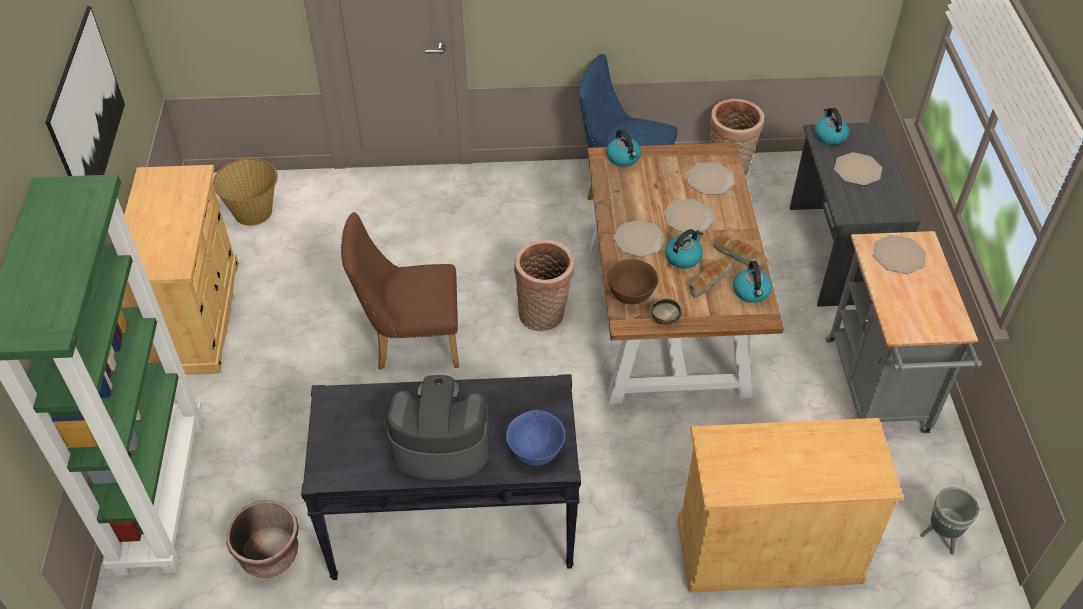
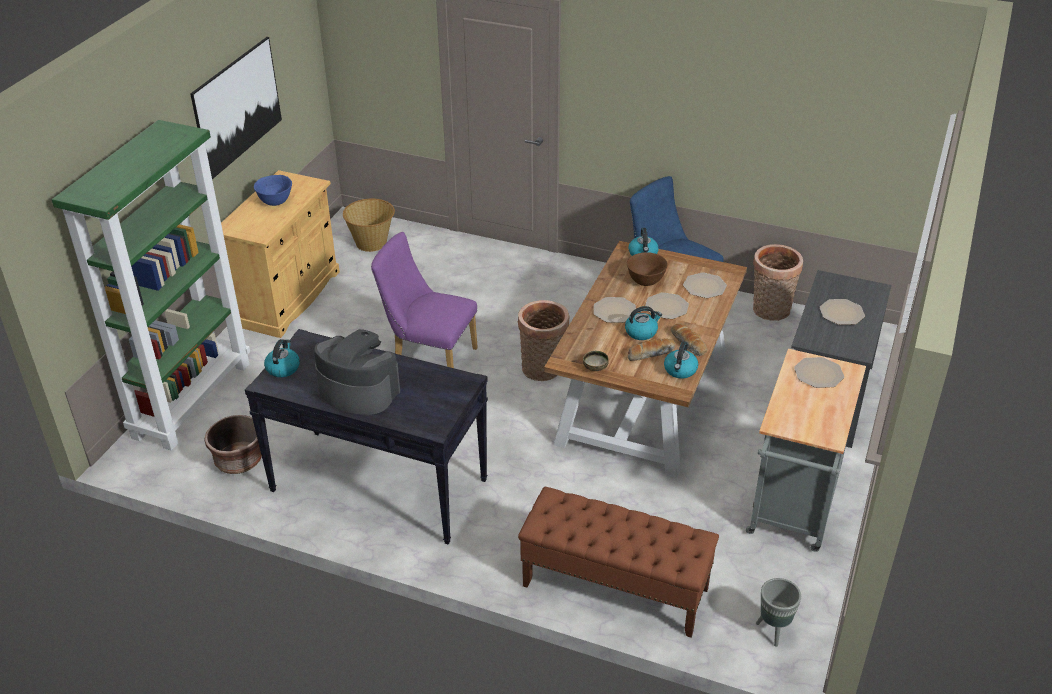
camera: 25 degrees right, 10 degrees down
(410, 342) = (428, 358): brown chair -> purple chair
(535, 451) = (424, 415): blue bowl -> blue bowl (275, 201)
(631, 295) = (580, 345): brown bowl -> brown bowl (646, 281)
(768, 550) = (614, 587): beige cabinet -> brown bench
(829, 136) = (835, 283): kettle -> kettle (283, 368)

